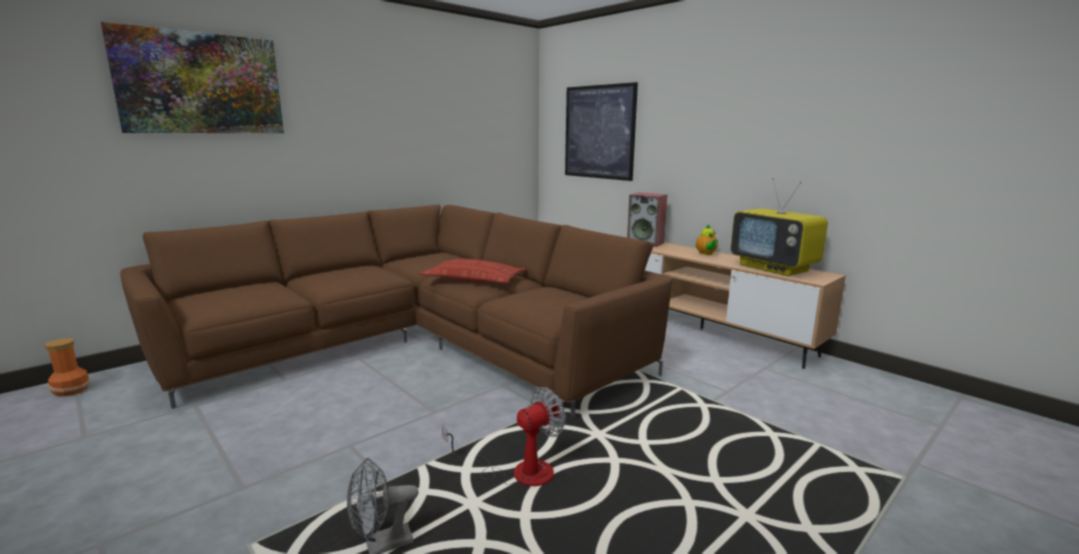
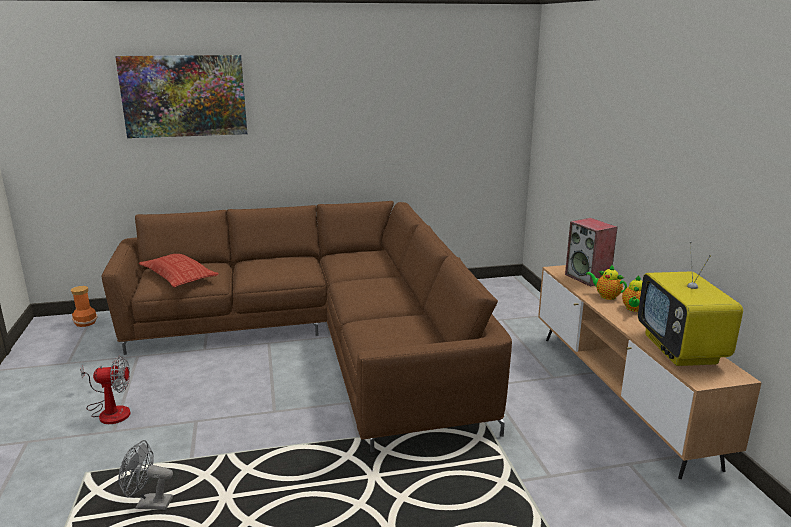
camera: 30 degrees right, 5 degrees up
(474, 279) = (366, 293): pillow -> pillow (179, 275)
(518, 472) = (280, 485): fan -> fan (110, 411)
(599, 132) = (575, 136): picture -> none
(676, 250) = (606, 296): none -> teapot

